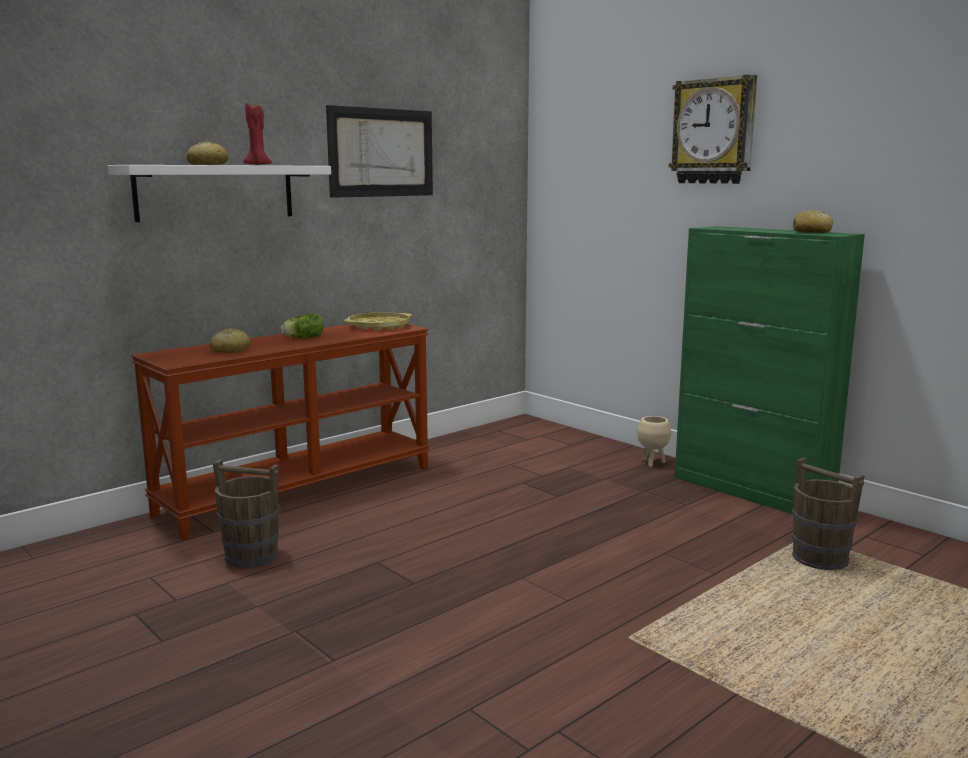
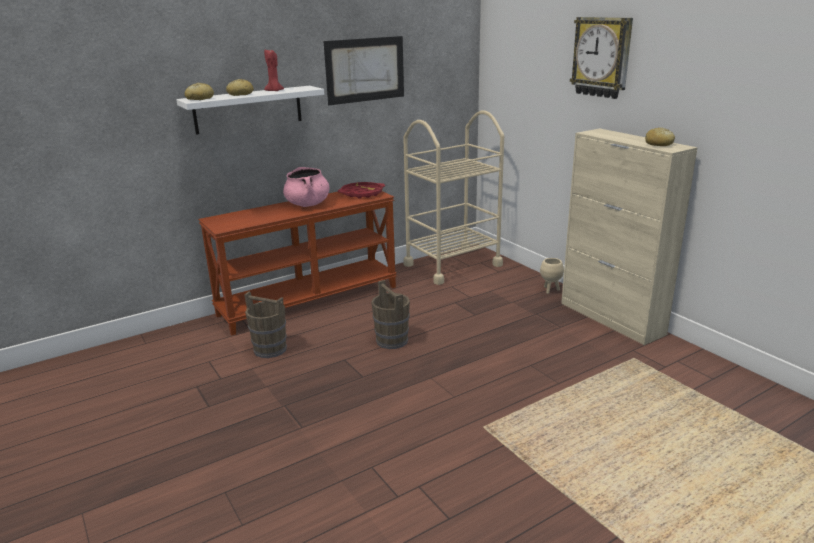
camera: 10 degrees right, 10 degrees up
(230, 350) = (258, 216): bread -> bread (199, 98)
(302, 337) = (308, 204): lettuce -> pink cooking pot
(378, 326) = (362, 194): yellow tray -> red tray
(502, 439) = (452, 265): none -> beige cart
(752, 492) = (611, 318): green cabinet -> beige cabinet
(819, 559) = (635, 377): brown bucket -> brown bucket (392, 340)

